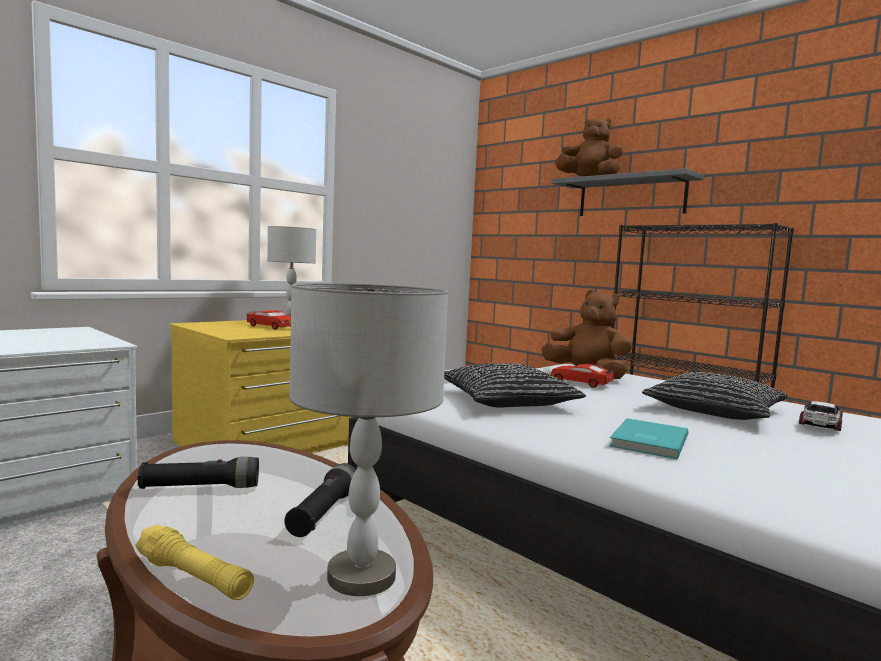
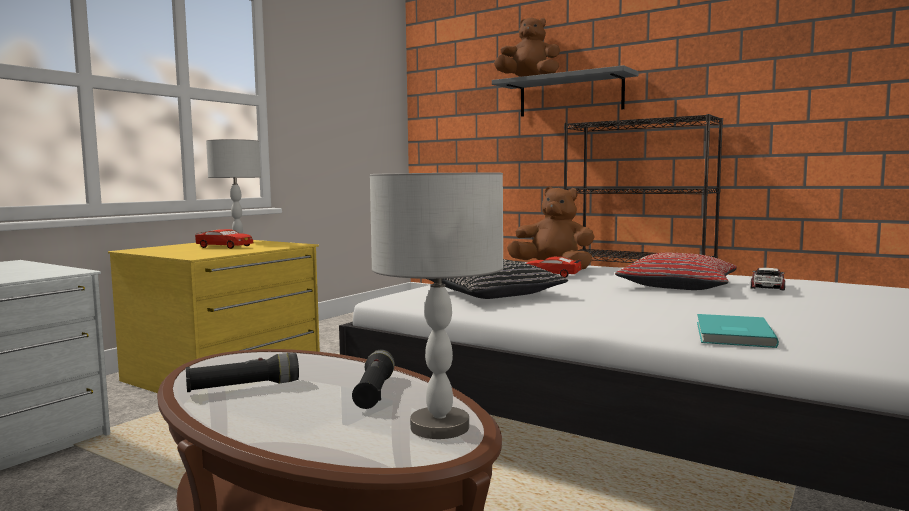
camera: 10 degrees left, 0 degrees up
(194, 577) = (294, 444): yellow flashlight -> none
(646, 441) = (631, 311): turquoise book -> turquoise book (731, 334)
(715, 410) = (678, 286): black pillow -> red pillow

